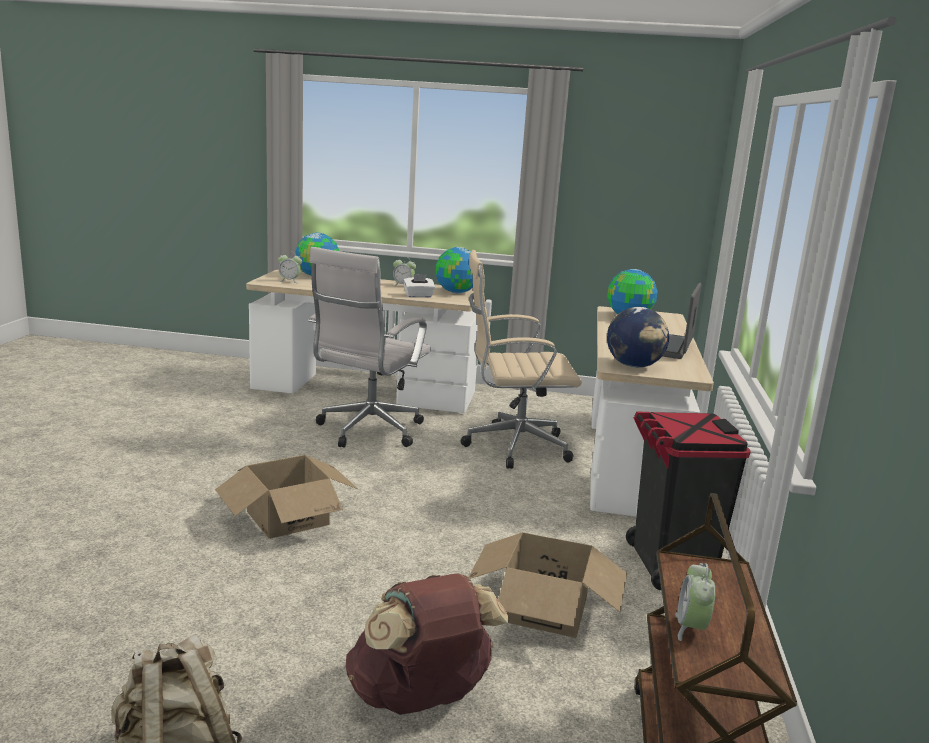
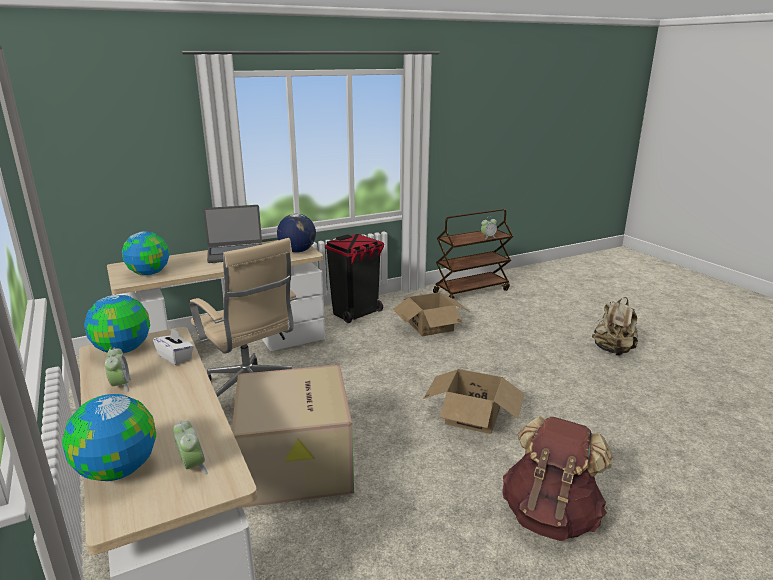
camera: 125 degrees left, 5 degrees up
(367, 431) = (297, 464): white office chair -> cardboard box
(420, 699) = (517, 328): brown backpack -> brown backpack (550, 516)

